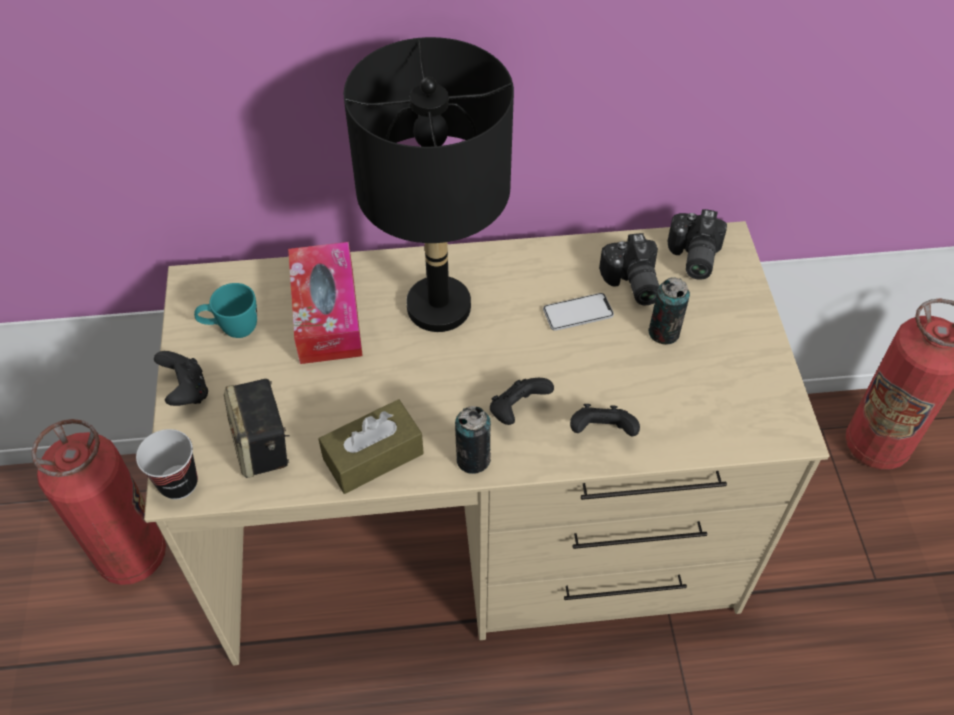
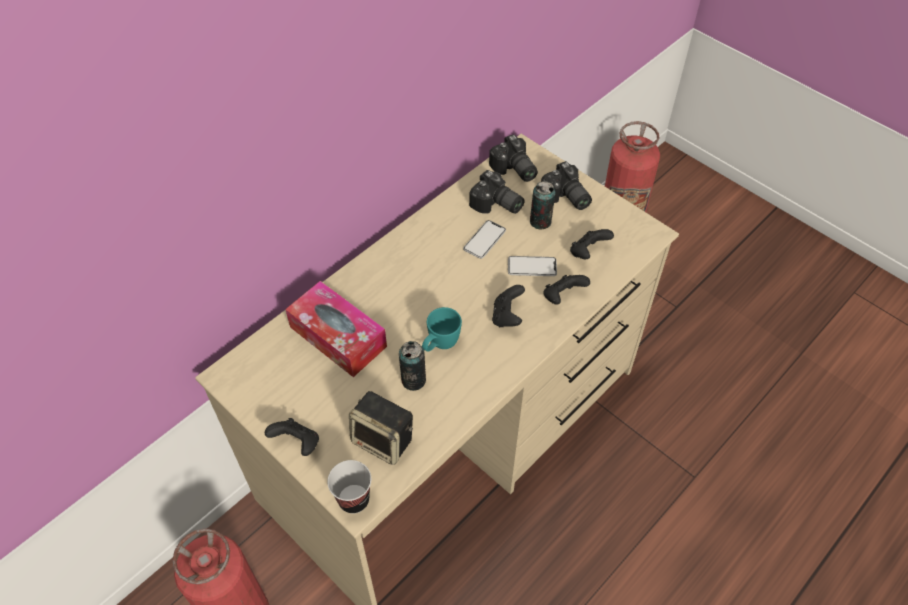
camera: 40 degrees left, 0 degrees up
(232, 329) = (285, 387): turquoise mug -> turquoise mug (440, 345)
(373, 456) = (454, 398): brown tissue box -> none
(438, 306) = (401, 287): black table lamp -> none
(473, 459) = (511, 359): can -> can (413, 380)
(601, 376) = (532, 267): none -> phone
(684, 403) = (587, 253): none -> black game controller
(723, 325) = (566, 198): none -> camera

